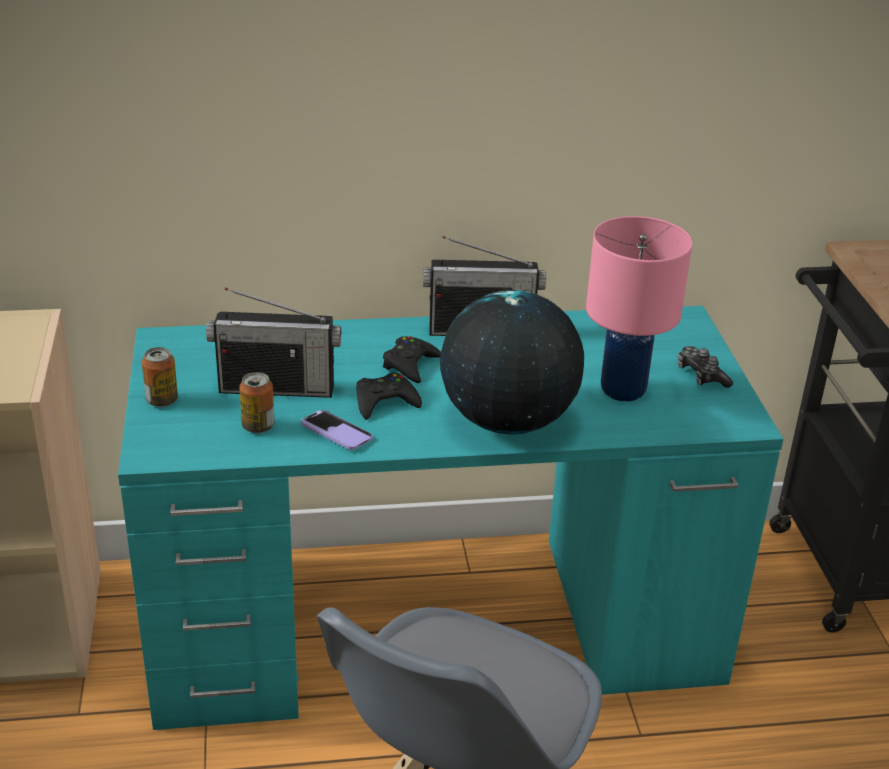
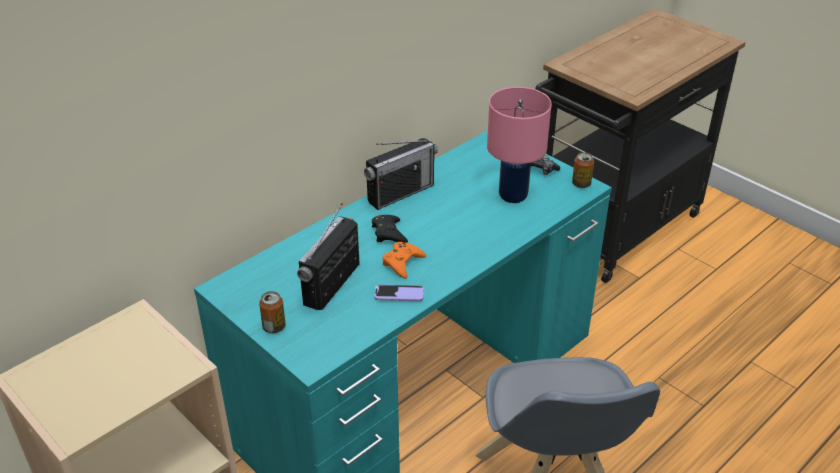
camera: 35 degrees left, 5 degrees up
(258, 426) = (351, 313): can -> can (581, 184)
(277, 387) = (332, 284): radio -> radio turned 150 degrees clockwise
(385, 402) = (402, 263): black game controller -> orange game controller
(507, 421) = (478, 242): globe -> none

